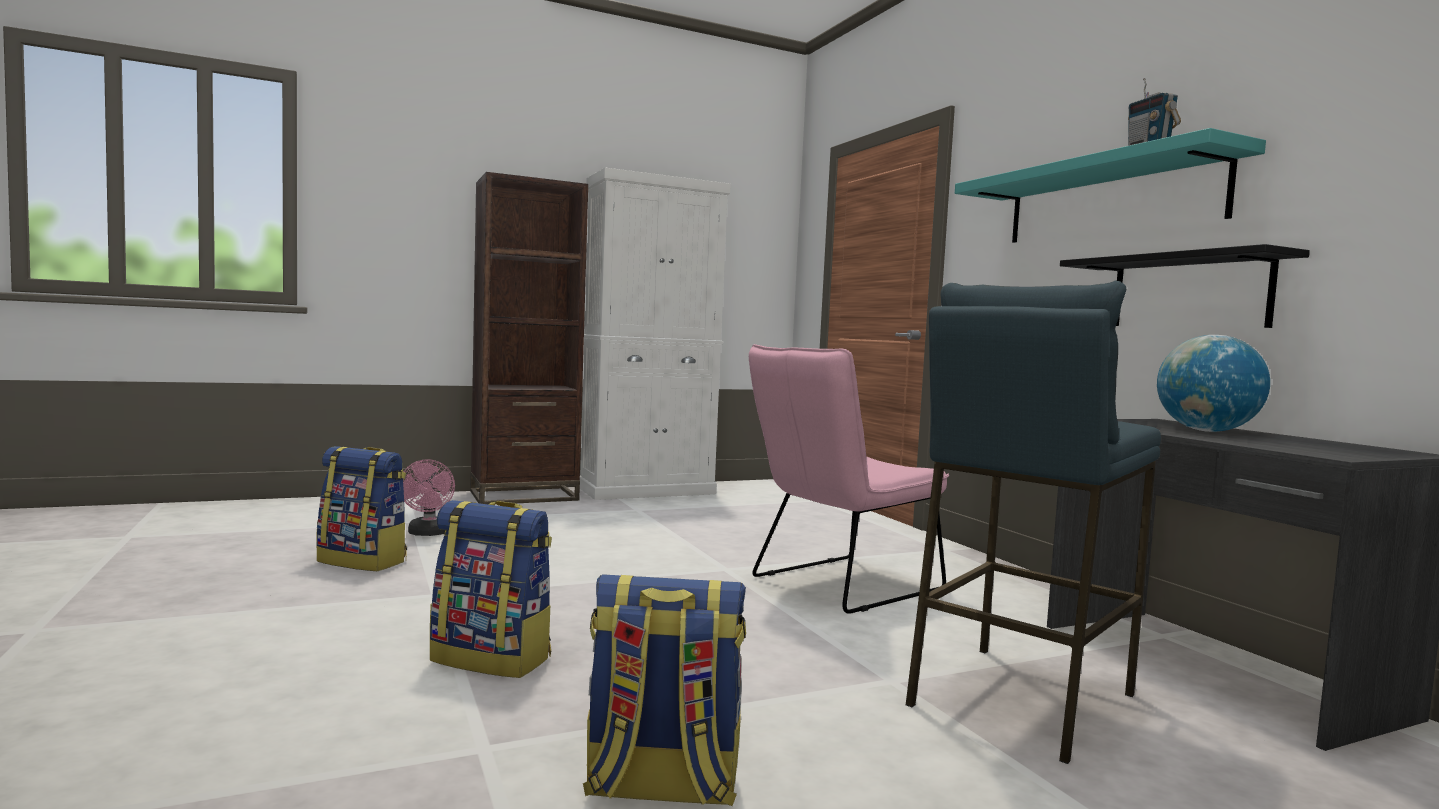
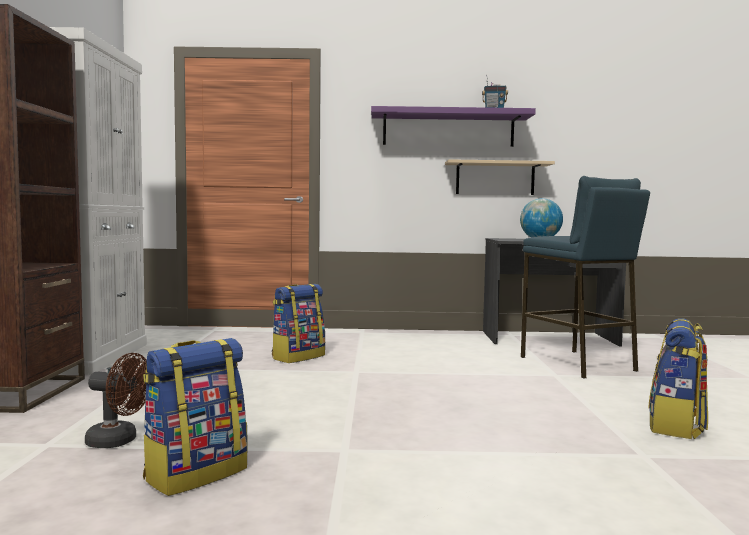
camera: 65 degrees left, 0 degrees up
(428, 533) = (119, 441): pink fan -> brown fan
(493, 658) = (504, 443): backpack -> backpack (298, 357)
(837, 585) = (410, 358): pink chair -> none
(1109, 201) = (448, 129): turquoise shelf -> purple shelf
(1189, 292) = (495, 178): black shelf -> beige shelf

